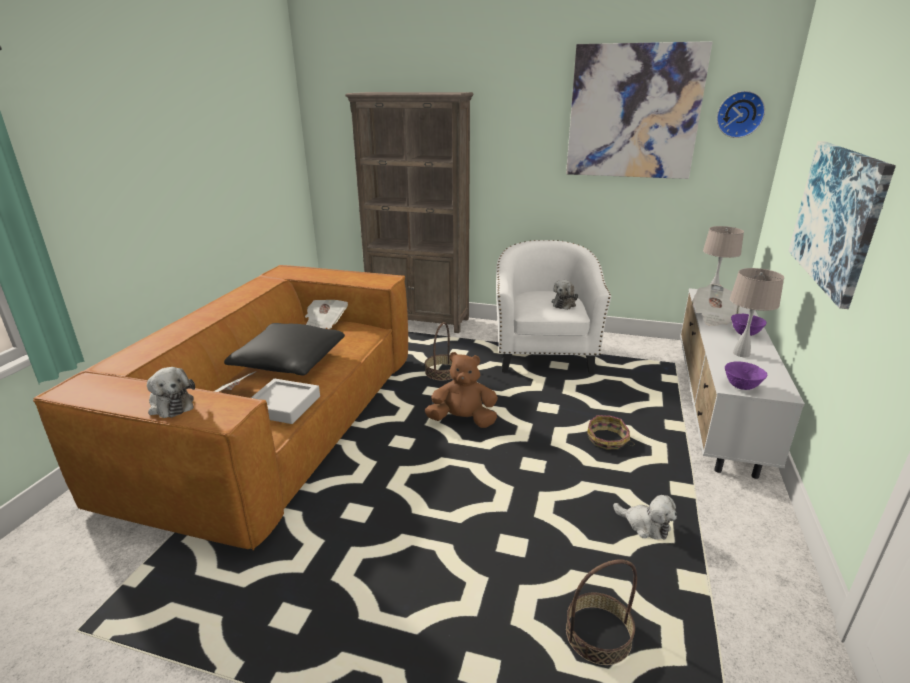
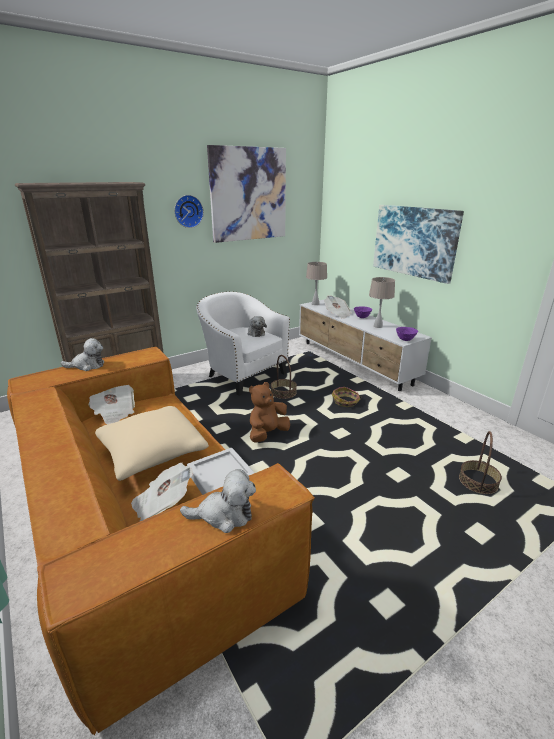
camera: 50 degrees left, 0 degrees up
(289, 362) = (152, 452): black pillow -> beige pillow
(442, 372) = (203, 415): basket -> basket (283, 393)
(645, 525) = (418, 428): plush toy -> plush toy (87, 365)
(739, 114) = (302, 193): wall clock -> wall clock (188, 211)

